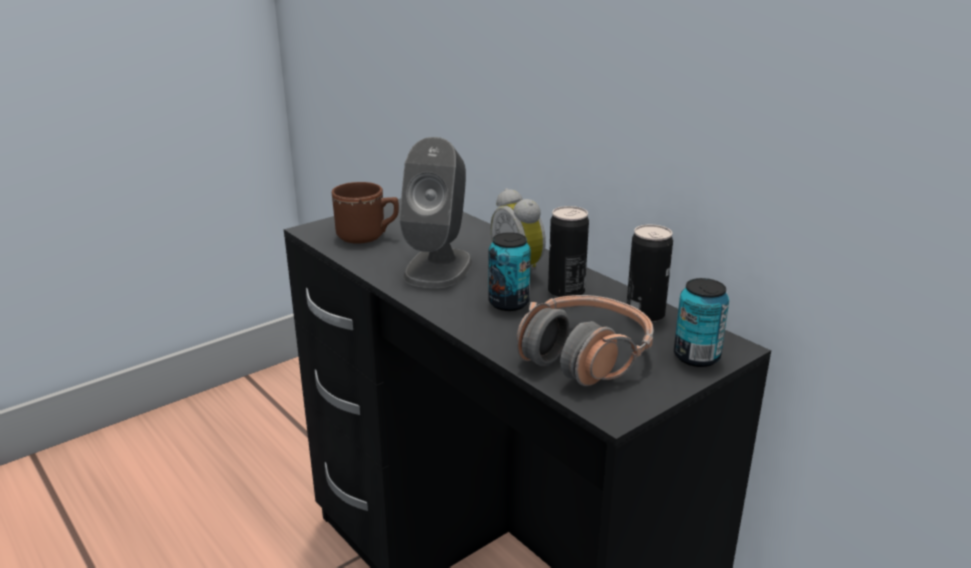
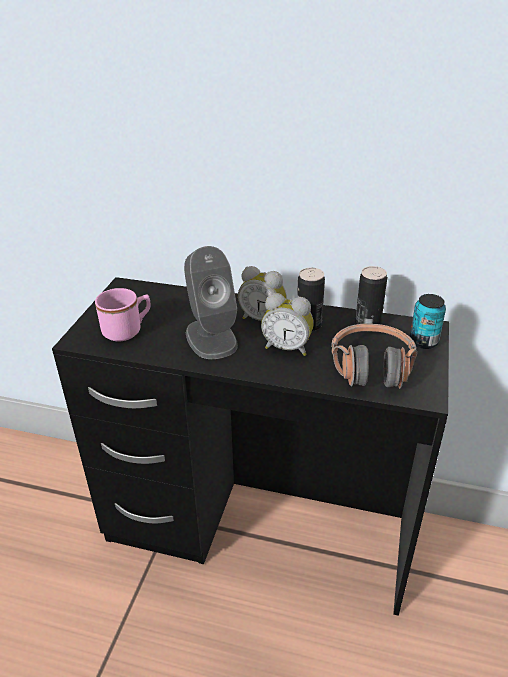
camera: 35 degrees left, 10 degrees up
(368, 236) = (128, 330): brown mug -> pink mug
(508, 303) = (287, 347): can -> alarm clock

